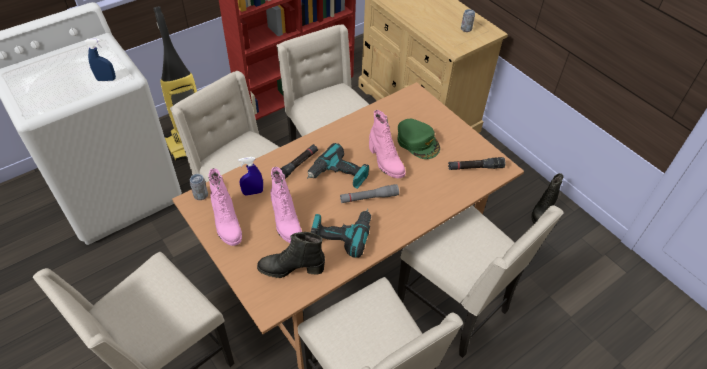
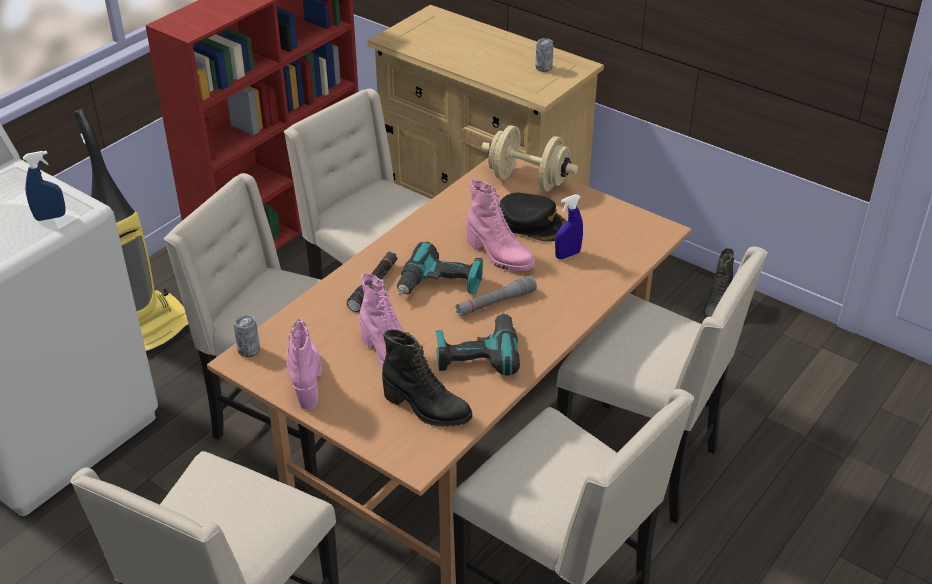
camera: 15 degrees left, 10 degrees down
(226, 224) = (305, 377): pink boot -> pink boot turned 150 degrees counterclockwise
(253, 192) = (325, 331): blue spray bottle -> blue spray bottle (567, 255)
(291, 268) = (426, 409): black boot -> black boot turned 135 degrees counterclockwise
(418, 142) = (533, 223): green cap -> black cap
(427, 109) = (528, 180): none -> beige dumbbell
(475, 167) = (625, 237): black flashlight -> none

